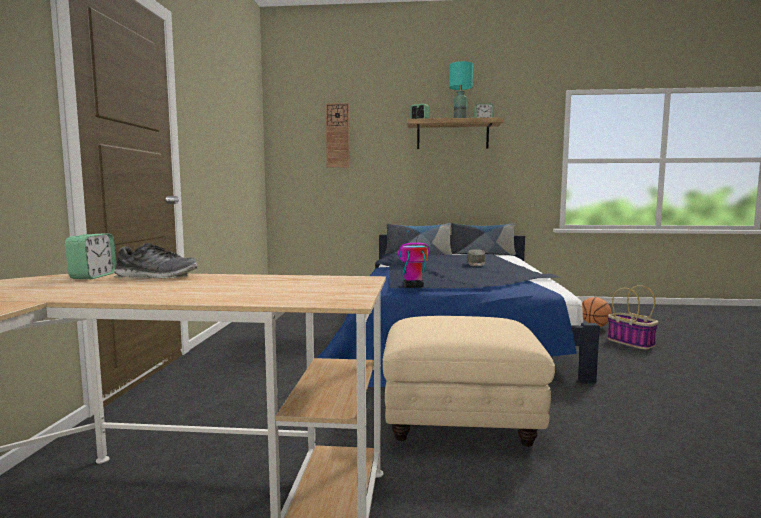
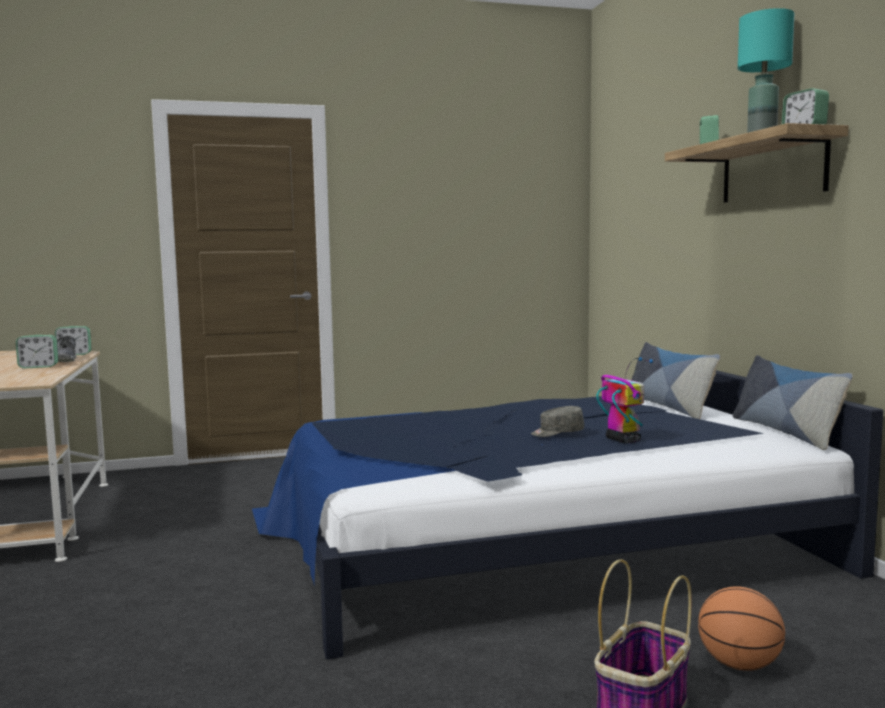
camera: 70 degrees right, 0 degrees up
(206, 282) = (38, 367): none -> alarm clock
(337, 135) = (644, 188): wall clock -> none
(412, 286) = (322, 427): toy robot -> toy robot (622, 440)
(462, 422) = (168, 580): beige ottoman -> none

